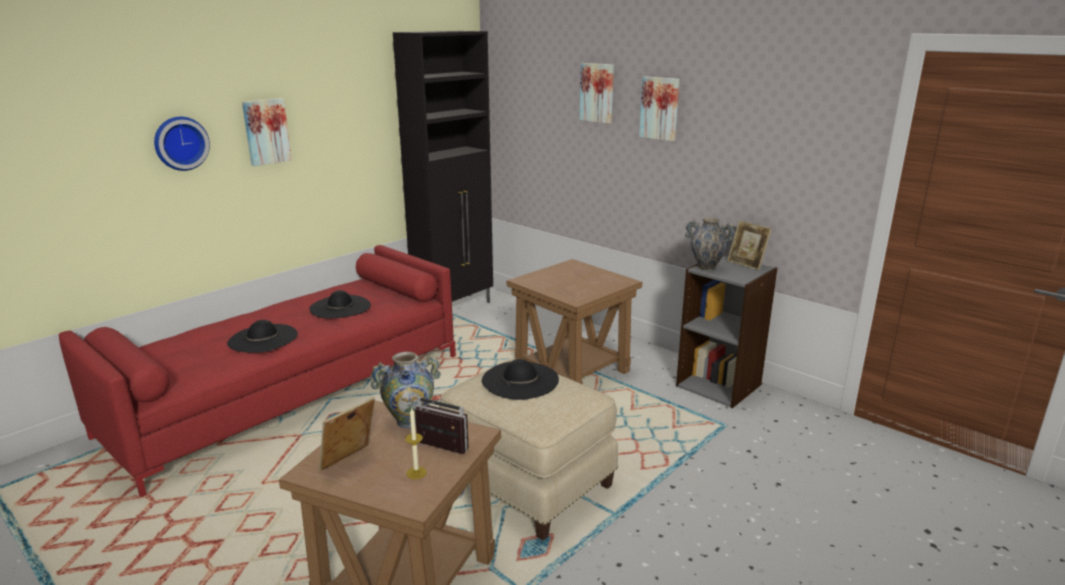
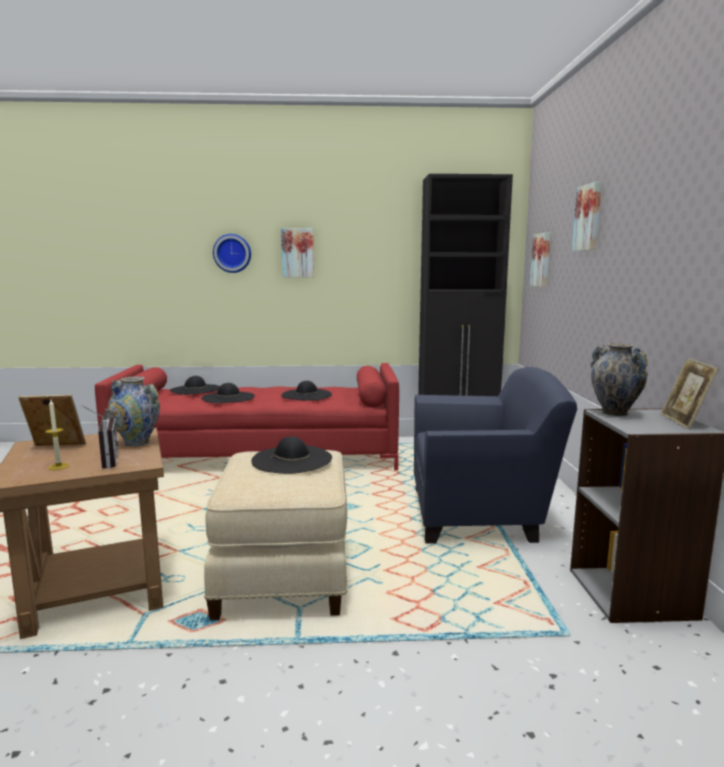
camera: 45 degrees right, 10 degrees down
(182, 341) = (195, 389): none -> black hat
(573, 370) = (480, 514): brown side table -> blue armchair
(660, 108) = (632, 221): picture -> picture (542, 260)

